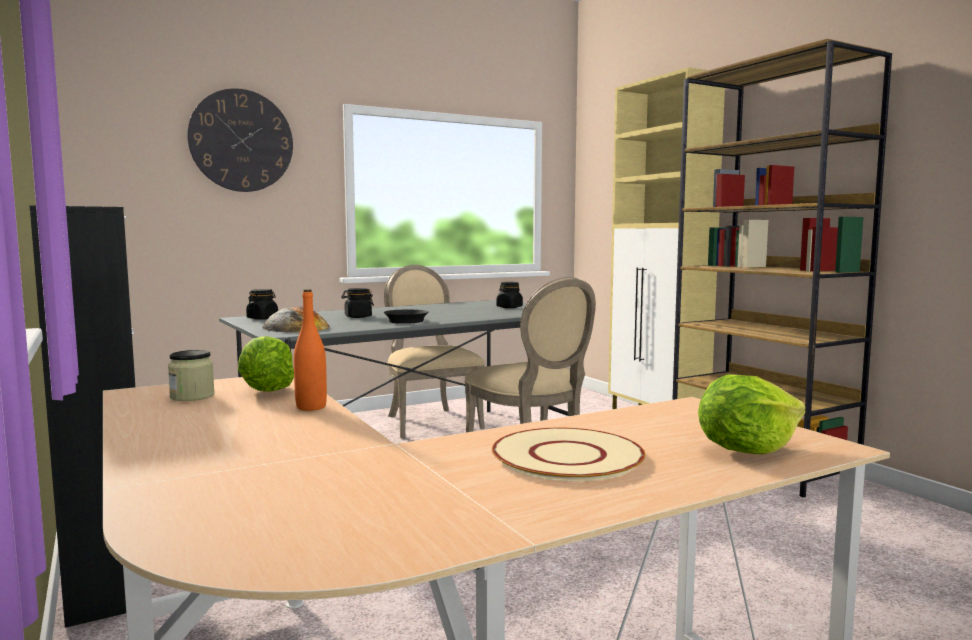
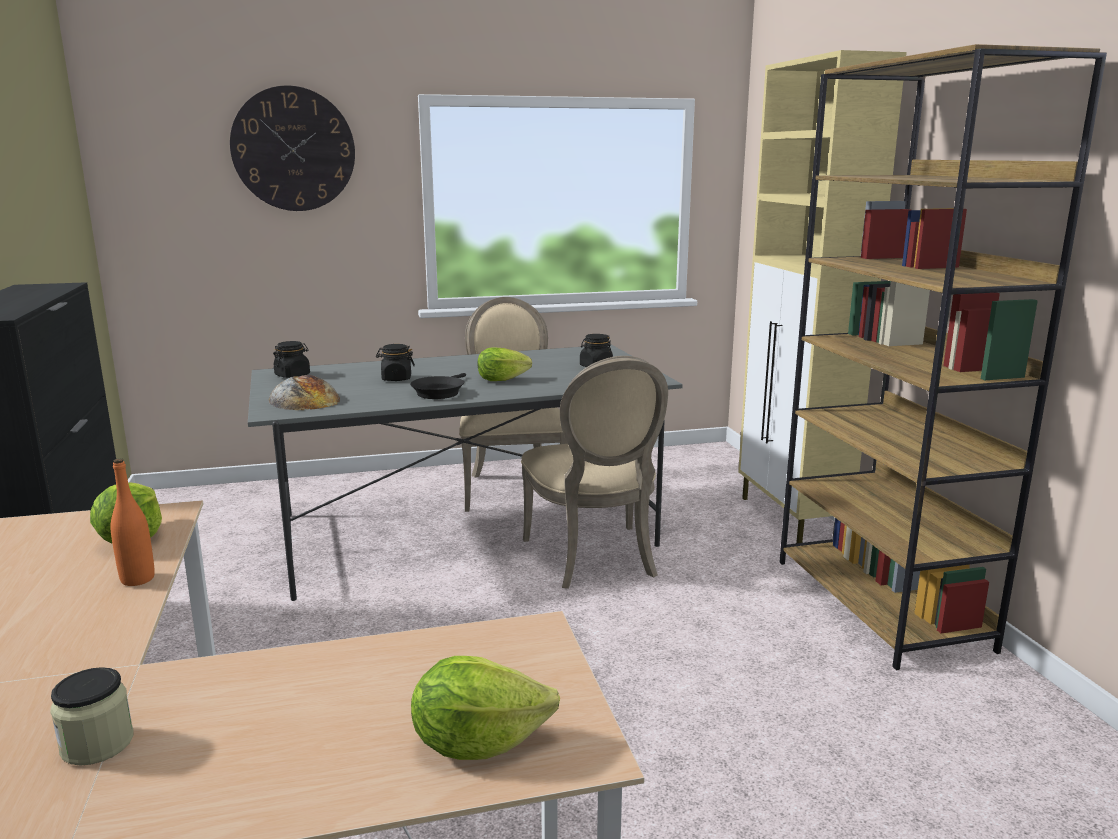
camera: 15 degrees right, 10 degrees up
(192, 396) = (55, 542): jar -> jar (97, 744)
(446, 314) = (501, 380): none -> lettuce
(568, 456) = (272, 721): beige plate -> none

